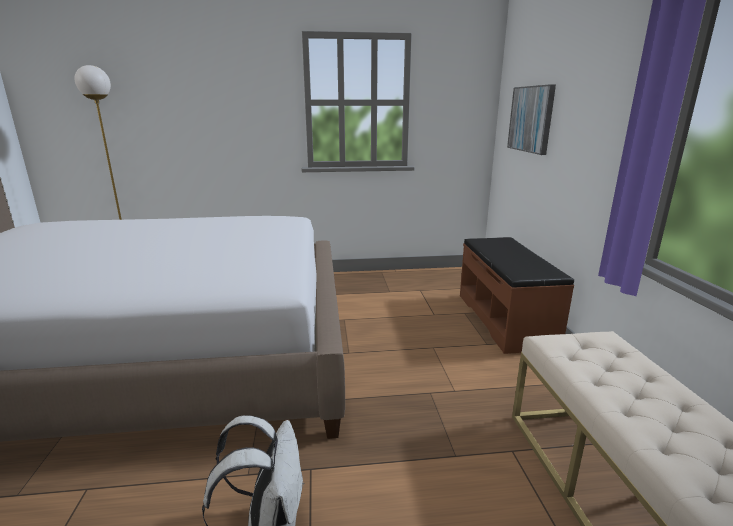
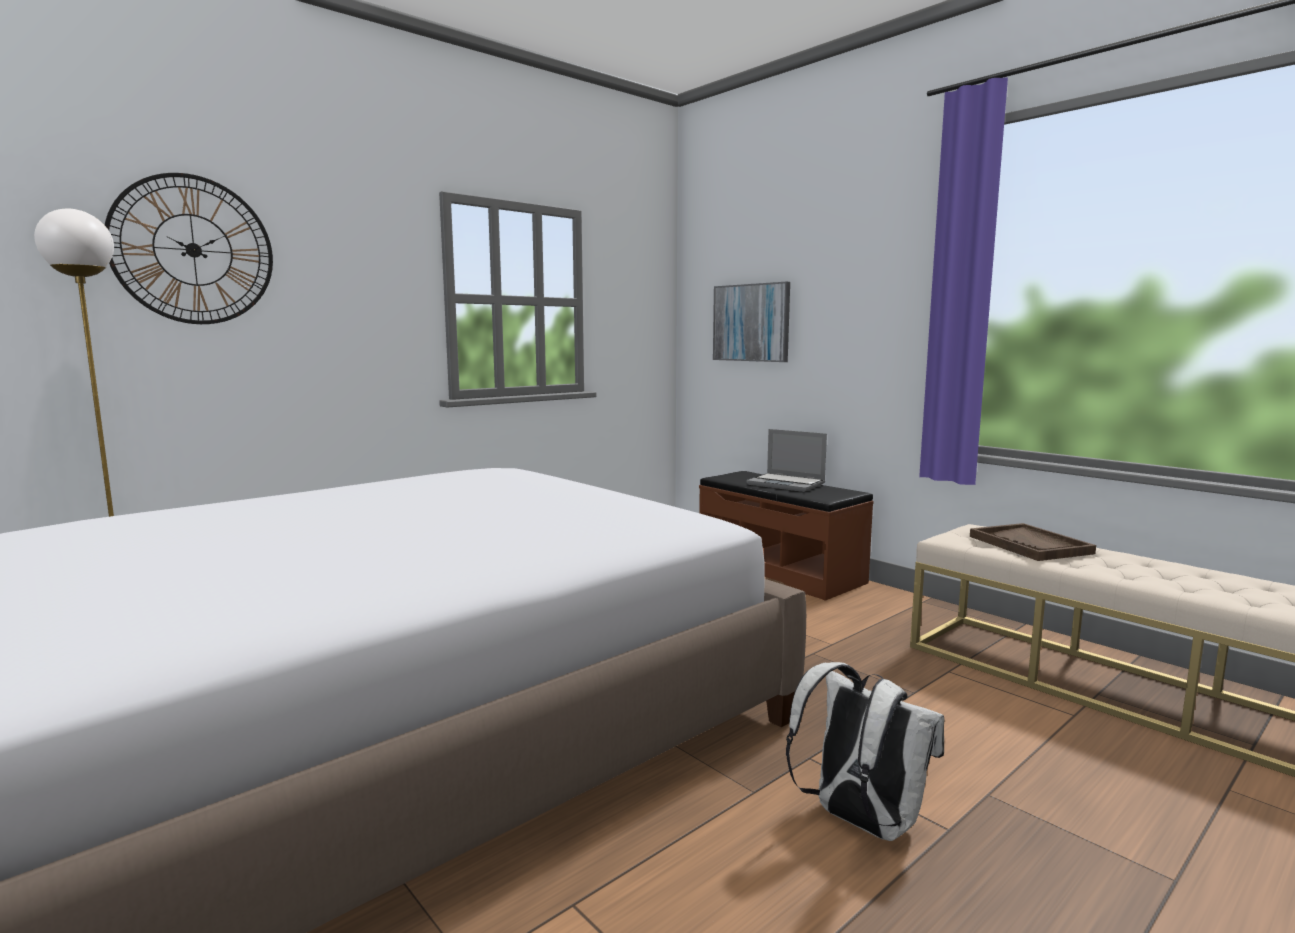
camera: 35 degrees left, 10 degrees down
(160, 81) = (193, 250): none -> wall clock
(516, 256) = (787, 484): none -> laptop
(620, 373) = (1030, 545): none -> brown tray

